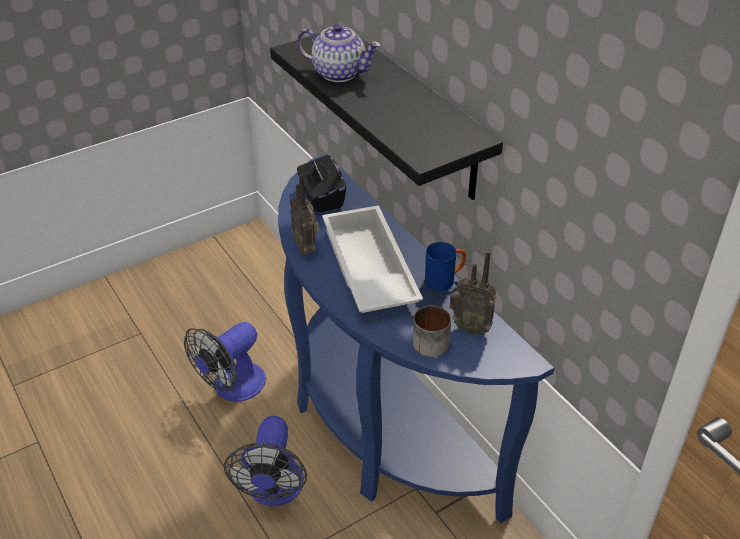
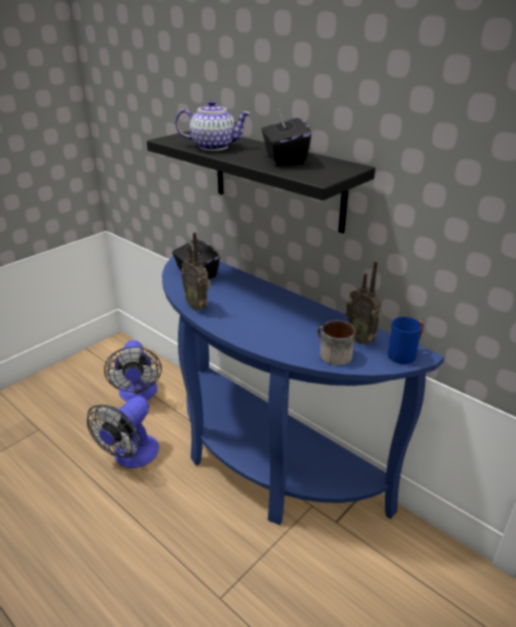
camera: 15 degrees left, 10 degrees down
(274, 491) = (192, 535): fan -> fan (138, 395)
(367, 269) = (255, 313): white tray -> none
(406, 110) = (284, 159): none -> black tissue box
(444, 280) = (322, 311): blue mug -> blue mug (405, 354)
(470, 327) = (361, 339): radio -> radio turned 45 degrees clockwise

